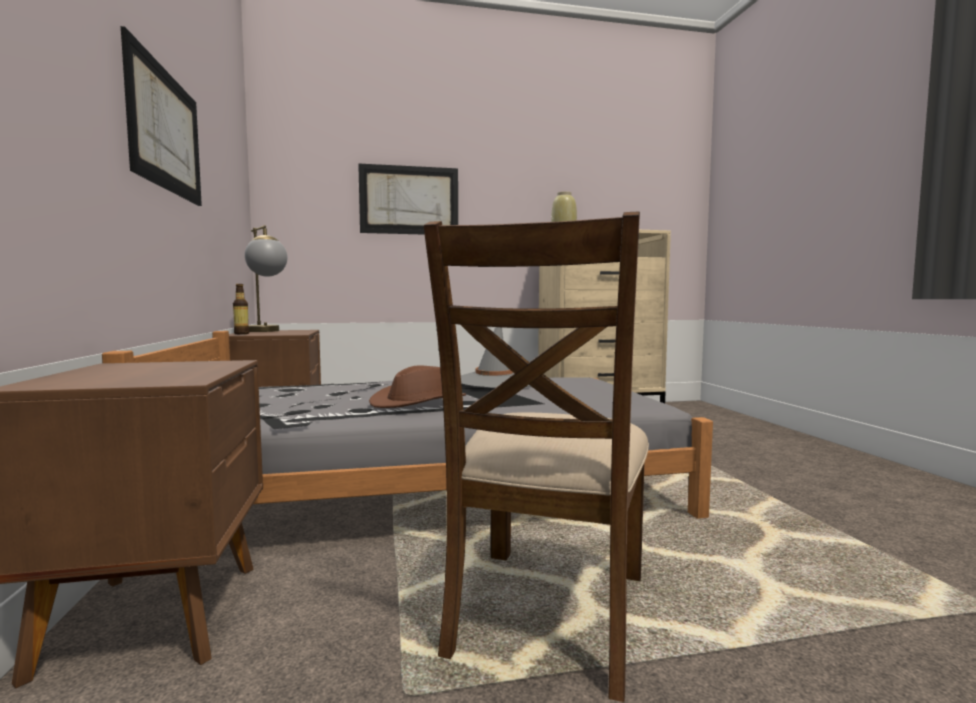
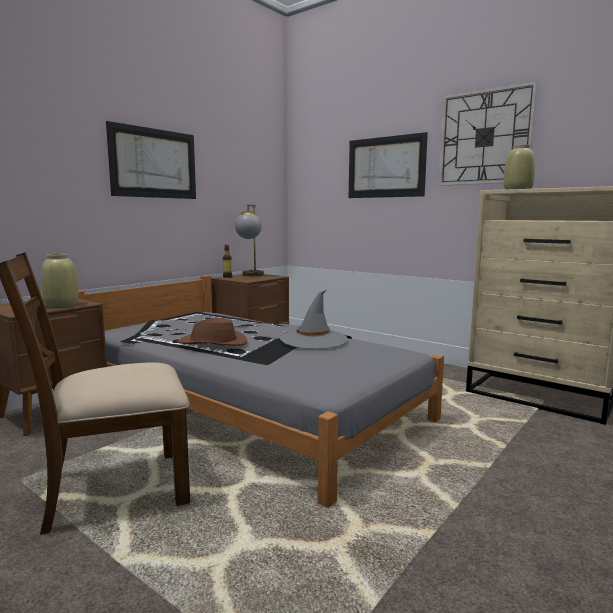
camera: 50 degrees right, 5 degrees up
(196, 367) = (61, 305): none -> beige vase
(516, 182) = (485, 137): none -> wall clock

